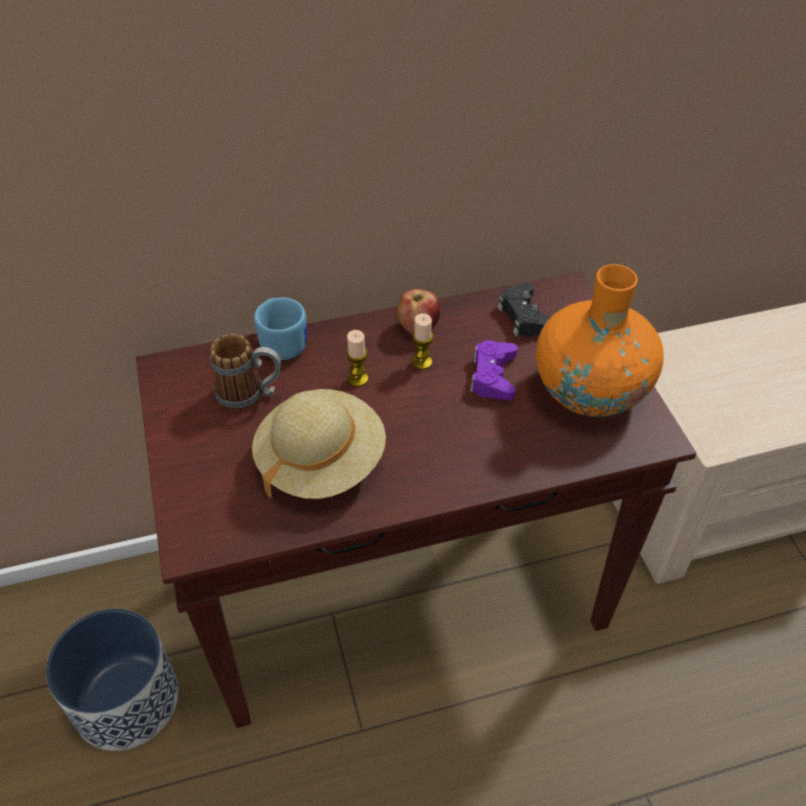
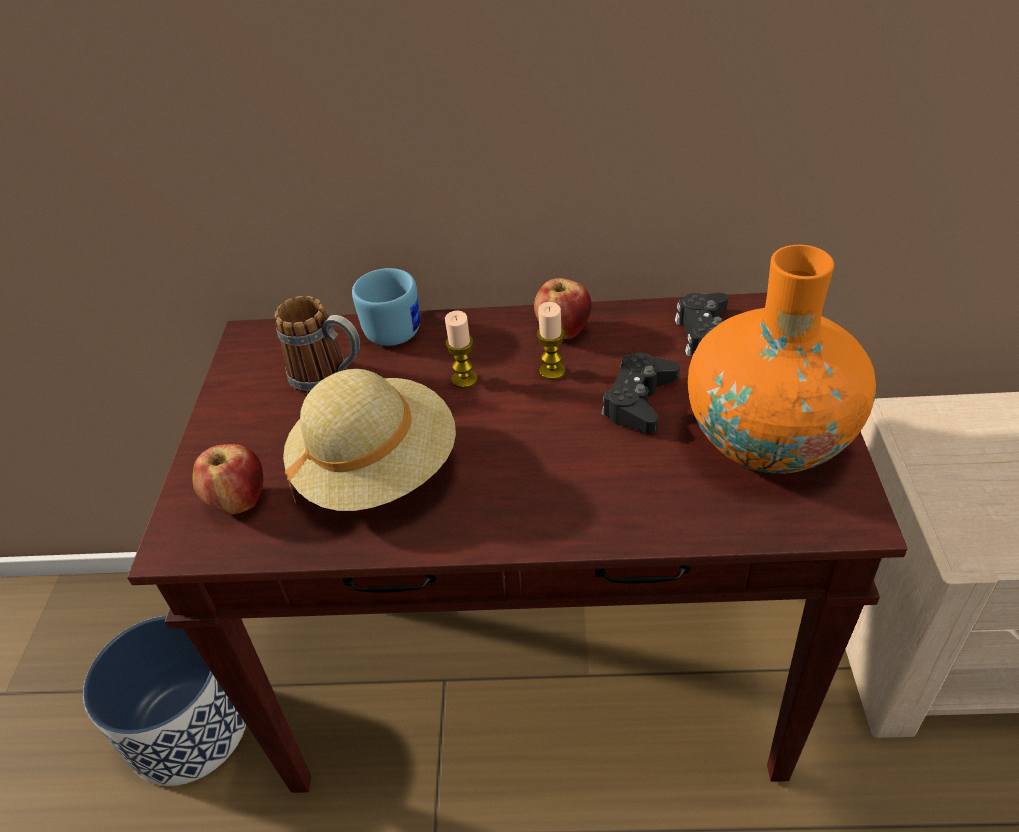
camera: 20 degrees right, 5 degrees down
(223, 505) = (239, 501): none -> apple
(493, 376) = (639, 400): purple game controller -> black game controller

